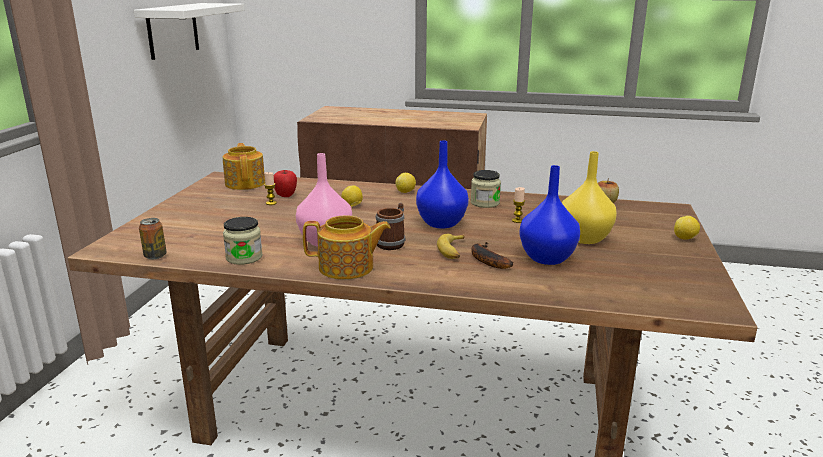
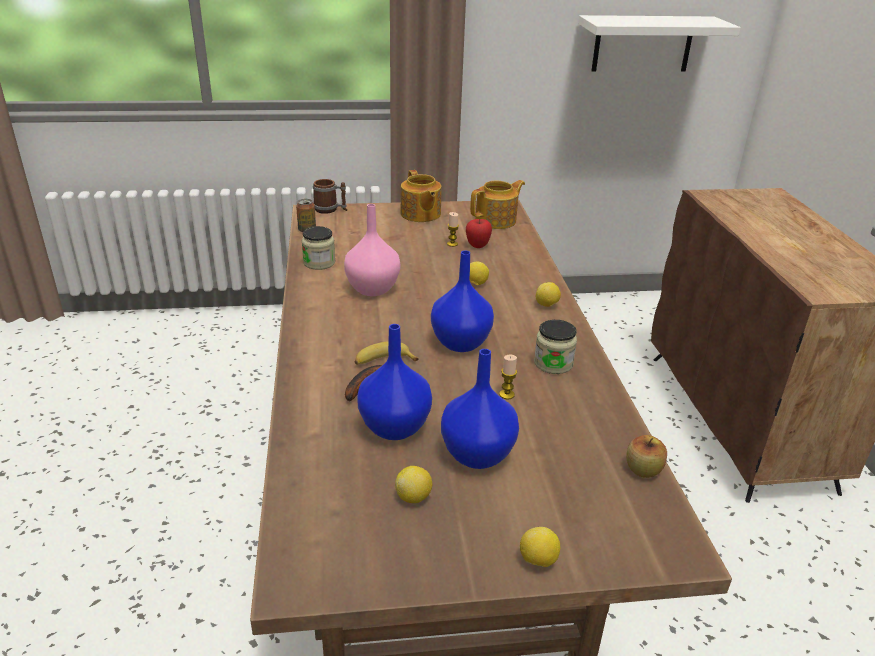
camera: 70 degrees right, 10 degrees up
(347, 268) = (316, 311): teapot -> teapot (420, 214)
(393, 243) = (388, 323): mug -> mug (330, 210)
(585, 238) = (479, 455): yellow vase -> blue vase
(628, 262) = (414, 497): none -> lemon

